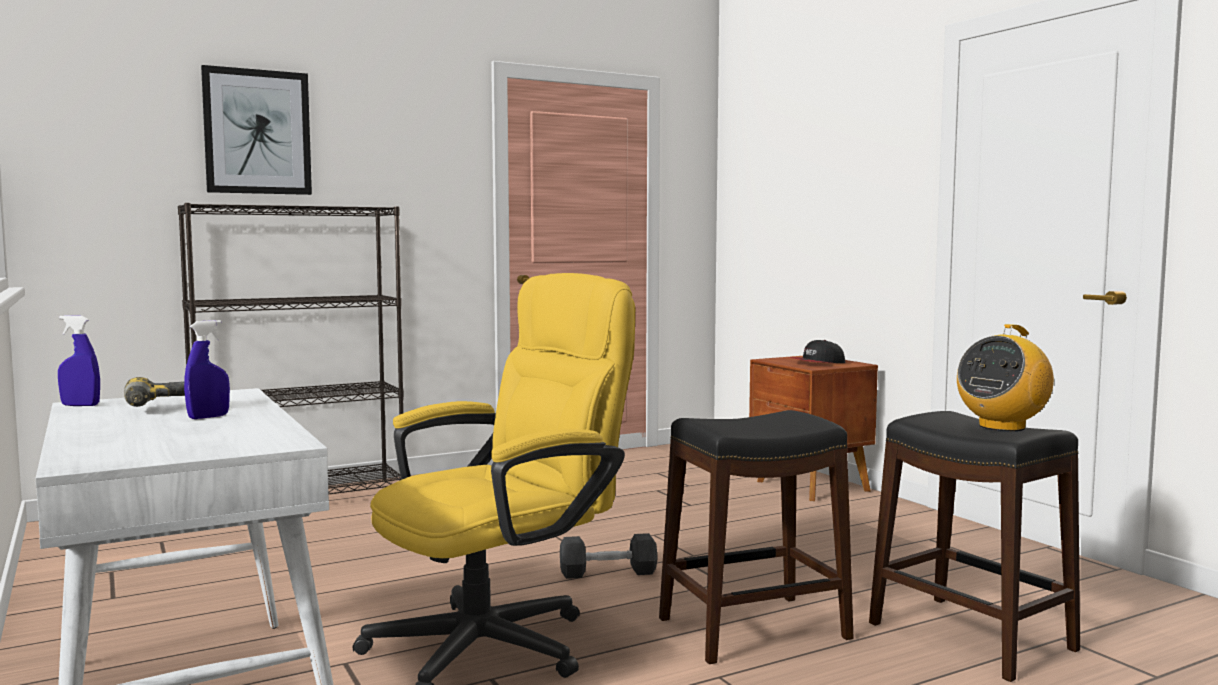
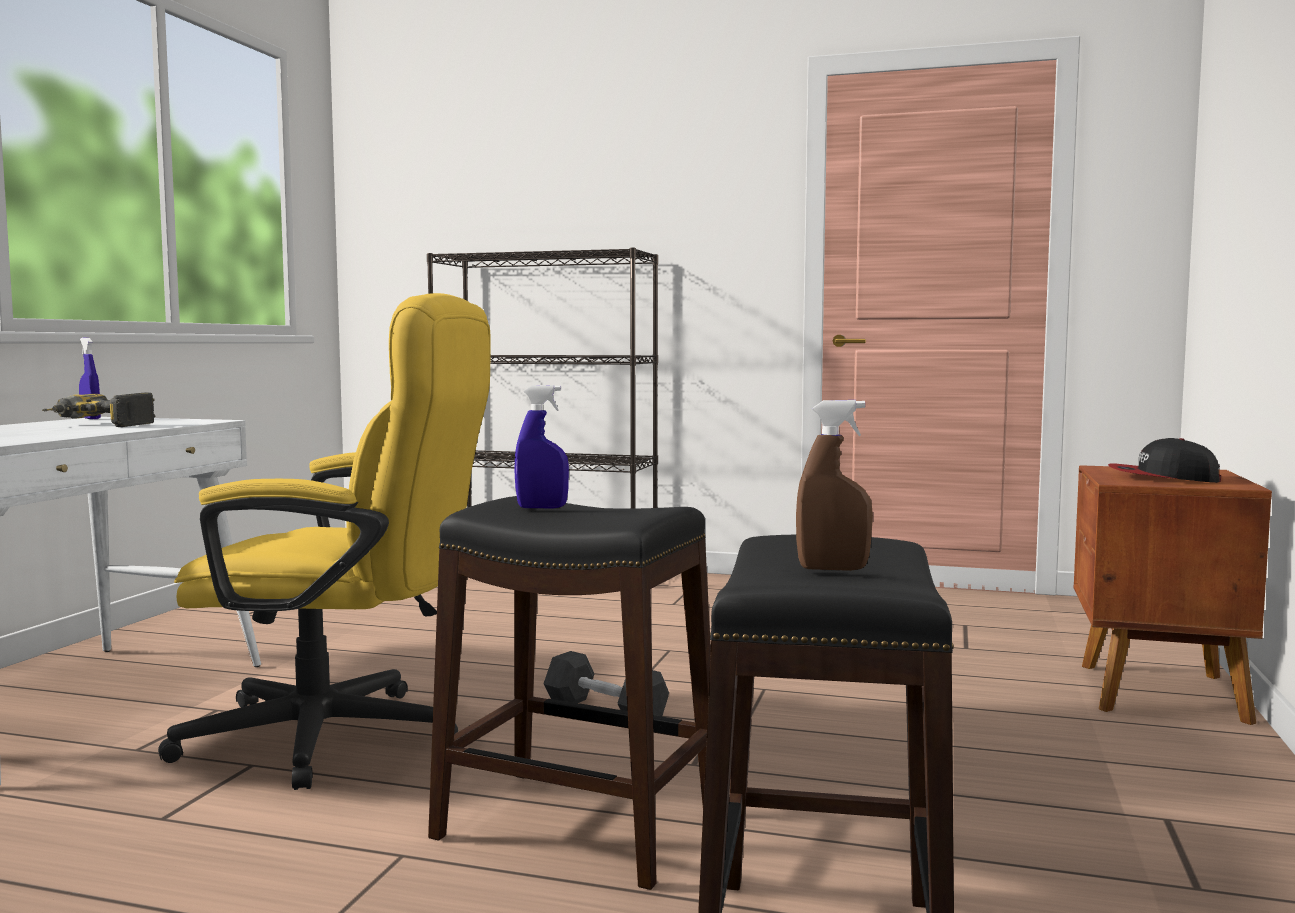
camera: 45 degrees right, 0 degrees up
(208, 417) = (75, 429): blue spray bottle -> blue spray bottle (542, 507)
(257, 132) = (537, 178): picture -> none
(1002, 427) = (833, 569): radio -> brown spray bottle

